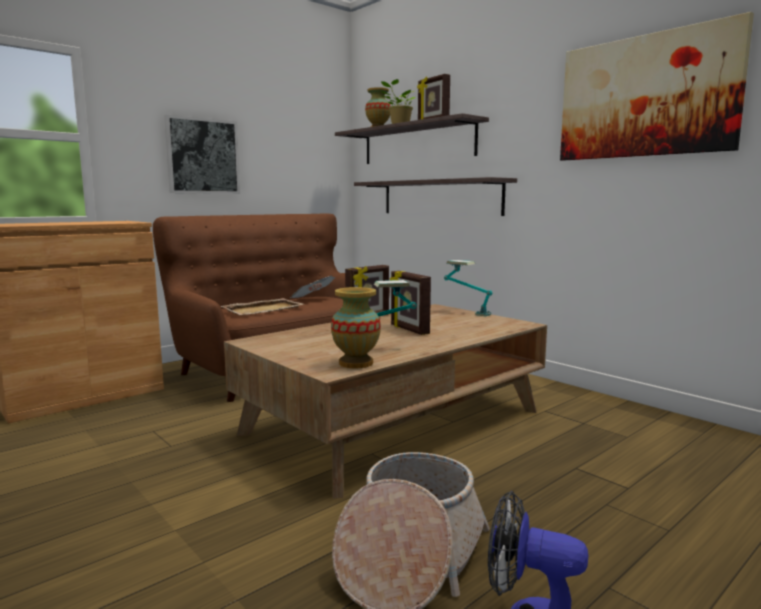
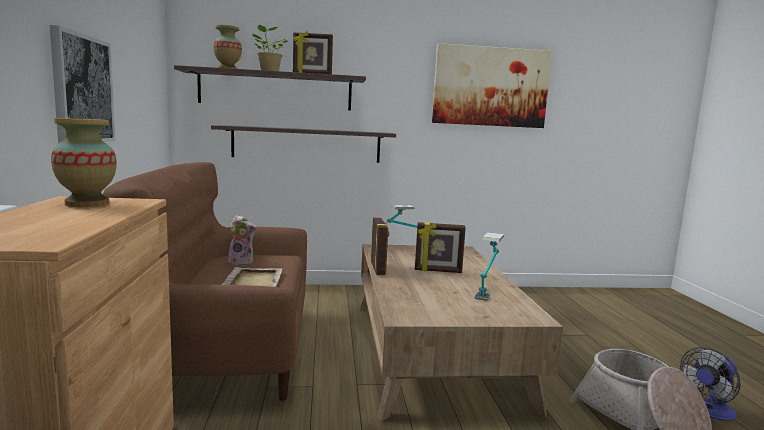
camera: 55 degrees left, 0 degrees up
(312, 300) = (242, 262): newspaper -> plush toy
(355, 363) = (519, 307): vase -> vase (87, 204)

